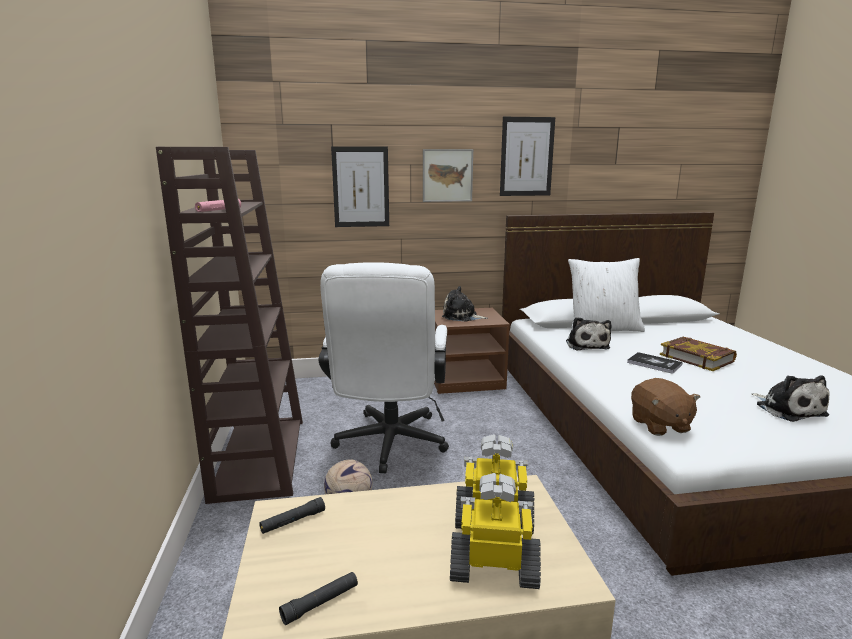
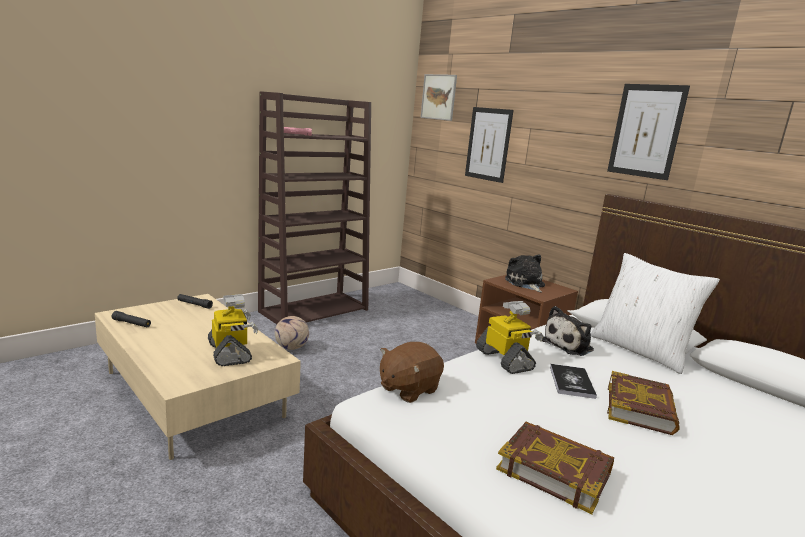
camera: 55 degrees right, 0 degrees up
(389, 446) = (371, 343): white office chair -> none
(447, 175) = (559, 142): picture -> picture (438, 97)
(494, 569) = (178, 359): toy robot -> toy robot (505, 360)
(788, 409) = (554, 470): plush toy -> book

